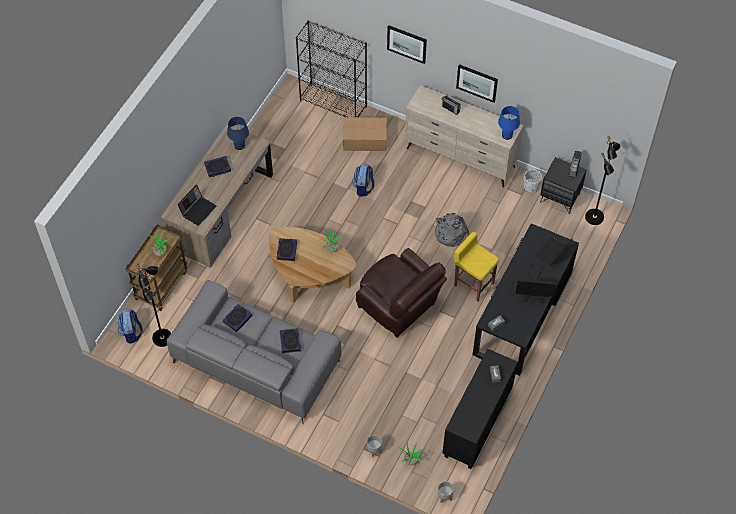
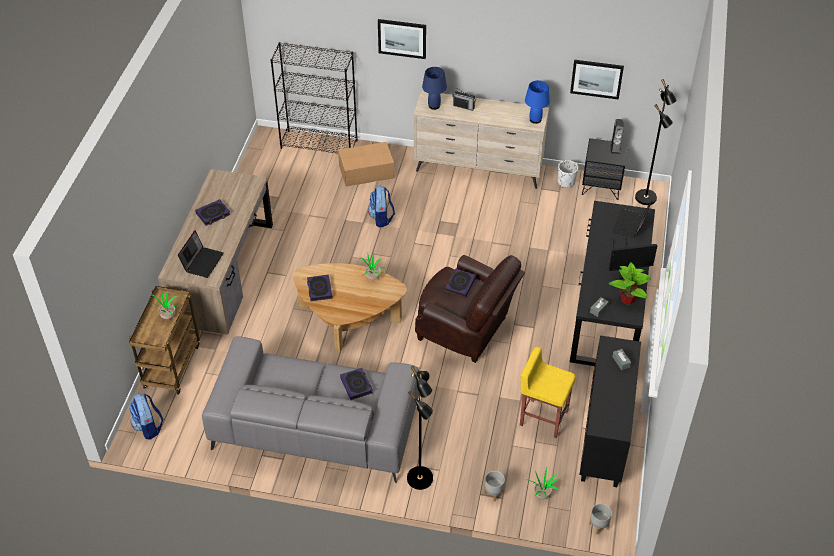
camera: 15 degrees left, 10 degrees down
(163, 338) = (190, 424): black floor lamp -> black floor lamp (421, 478)
(237, 319) = (283, 374): book -> book (460, 284)
(240, 146) = (232, 187): blue table lamp -> blue table lamp (434, 106)
(449, 233) = (495, 244): grey backpack -> none
(473, 284) = (541, 289): yellow stool -> yellow stool (543, 418)
(477, 82) = (490, 66): picture -> picture (596, 78)
(523, 321) = (628, 299): none -> potted plant

